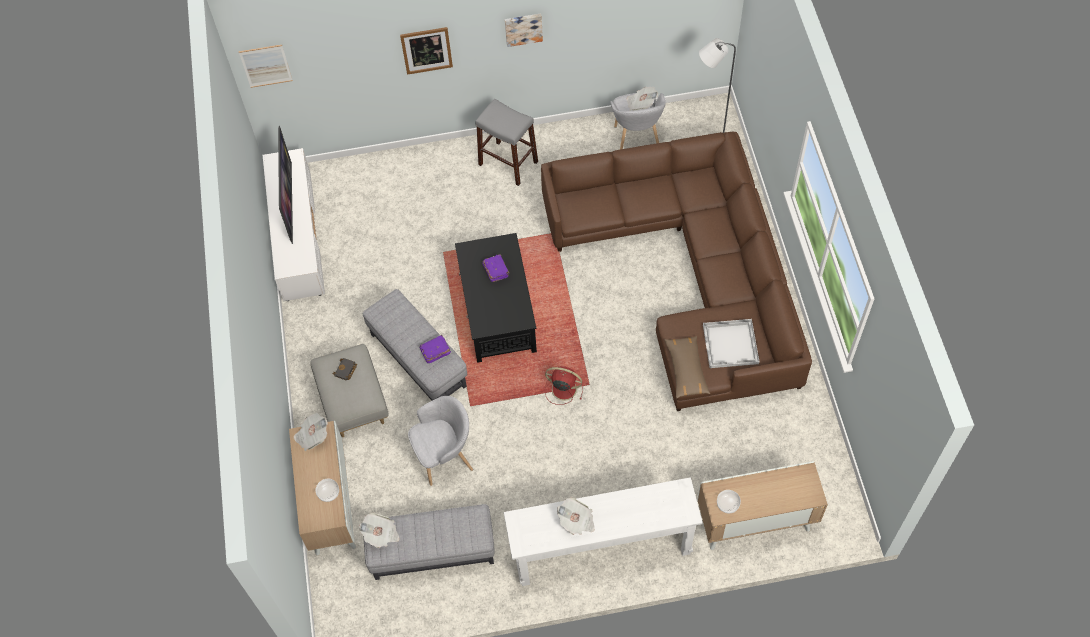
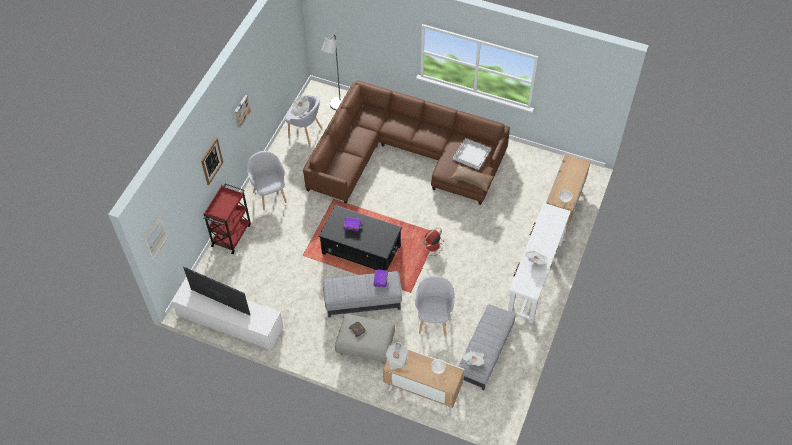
camera: 60 degrees left, 5 degrees down
(421, 161) = (231, 234): none -> red cart
(508, 163) = (270, 195): grey stool -> grey armchair

